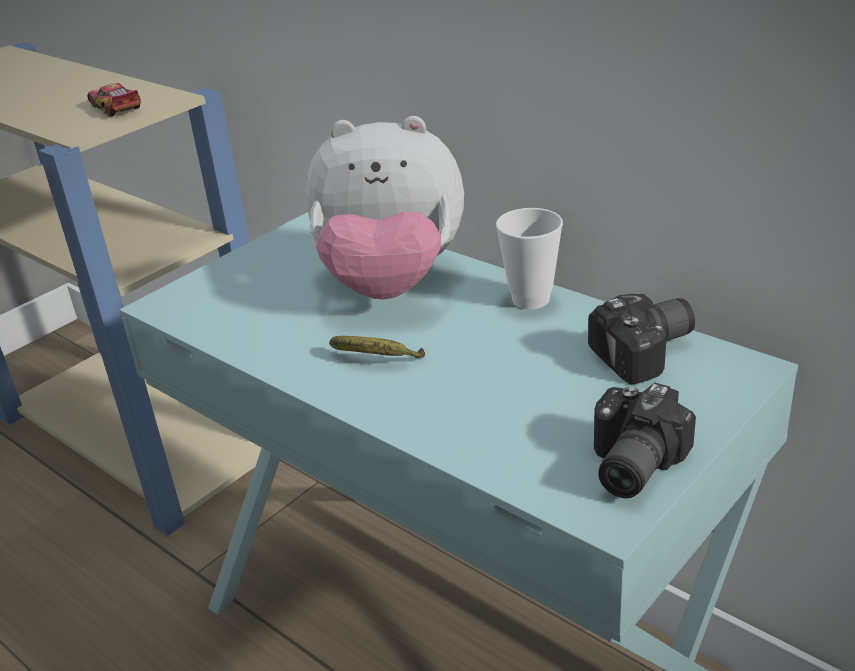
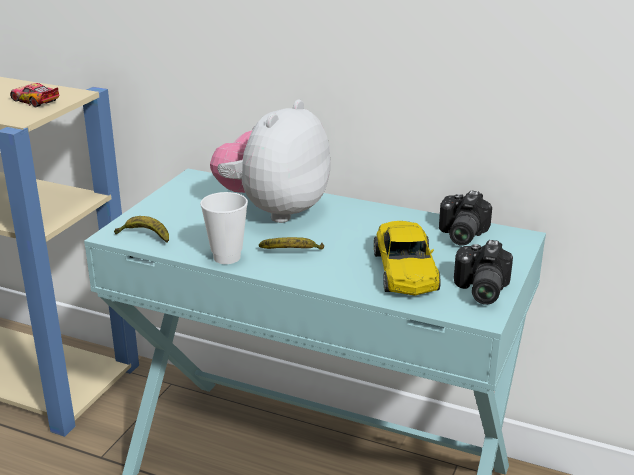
camera: 20 degrees left, 5 degrees down
(195, 311) = (144, 237): none -> banana
(391, 284) = (274, 210): plush toy -> plush toy turned 135 degrees clockwise
(526, 411) = (405, 270): none -> yellow toy car
(530, 299) = (371, 212): cup -> cup (227, 257)
(648, 353) = (459, 234): camera -> camera turned 150 degrees clockwise

